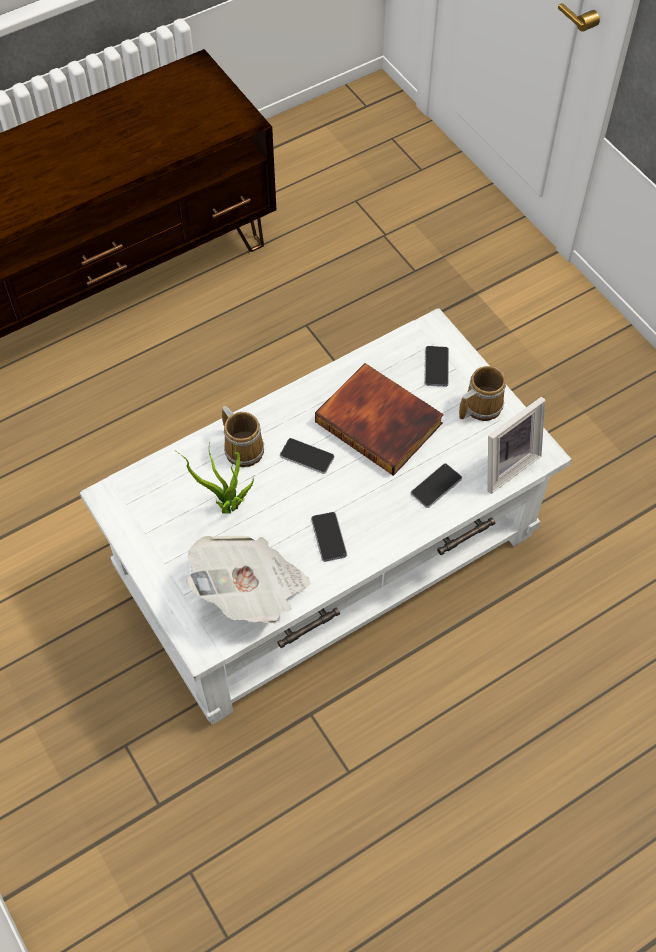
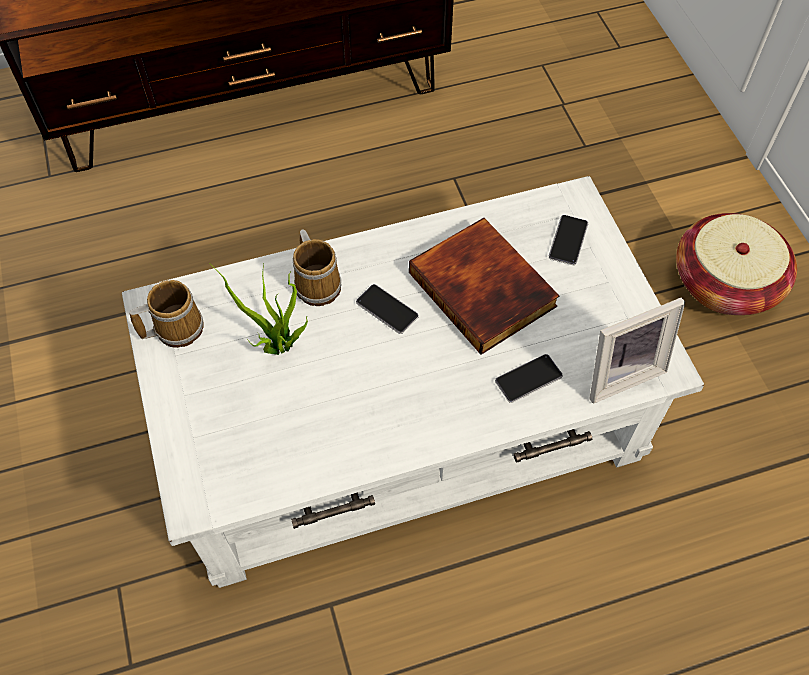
camera: 15 degrees right, 0 degrees up
(251, 591) = (270, 452): newspaper -> none
(328, 537) = (382, 410): phone -> none
(480, 406) = (607, 296): mug -> mug (175, 327)
(565, 369) = (725, 283): none -> basket

